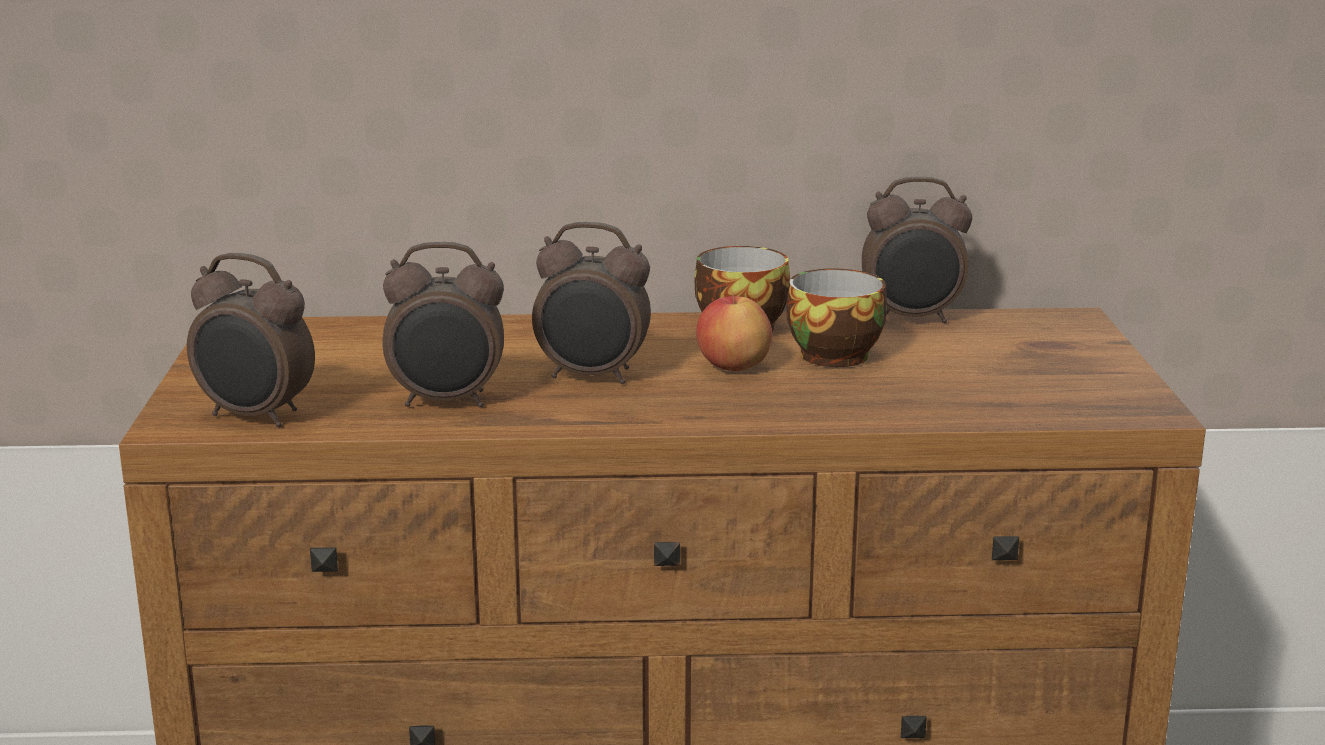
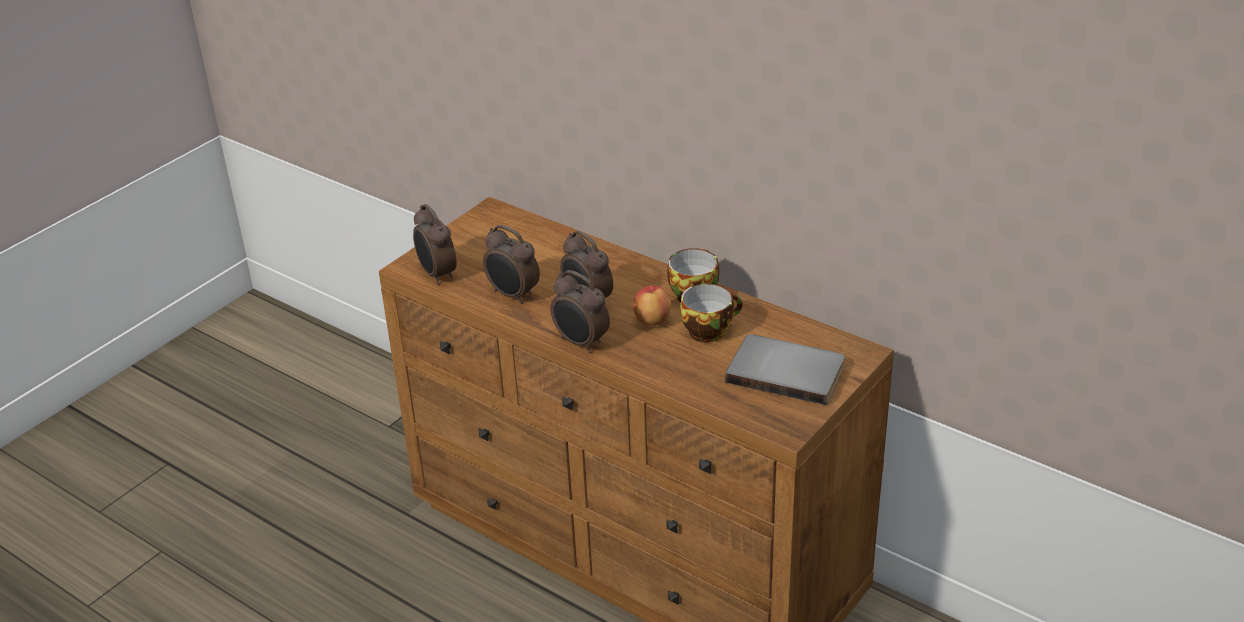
camera: 40 degrees right, 15 degrees up
(912, 319) = (783, 320): alarm clock -> alarm clock (580, 343)
(1020, 360) = (786, 371): none -> grey book

